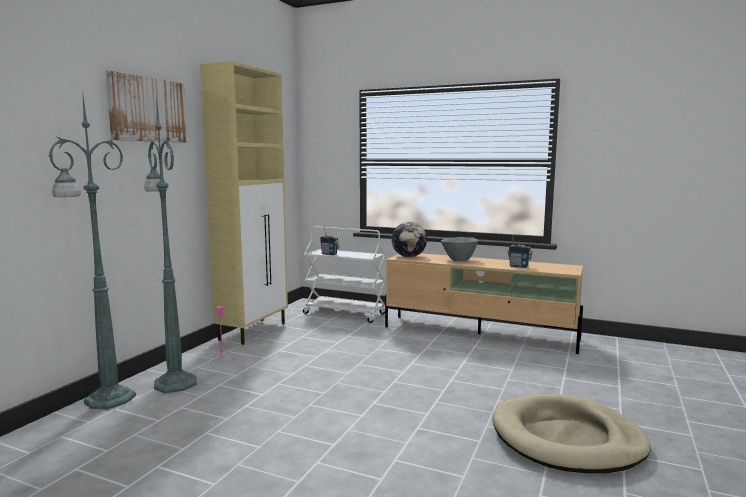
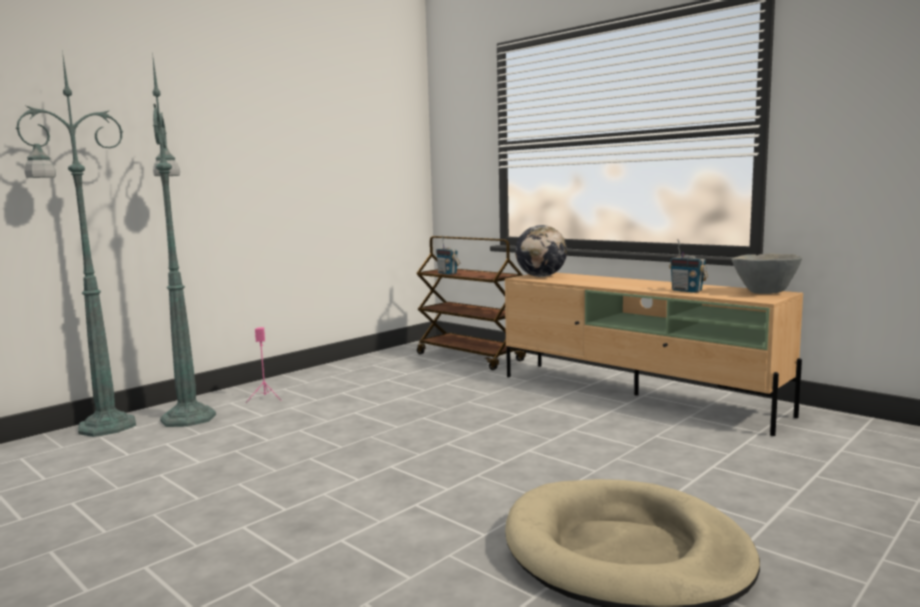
camera: 20 degrees right, 0 degrees up
(147, 109) = (176, 78): picture -> none
(254, 331) = (336, 369): beige cabinet -> none
(345, 314) = (470, 357): white cart -> brown cart
(458, 260) = (607, 281): grey bowl -> grey bowl (764, 292)

